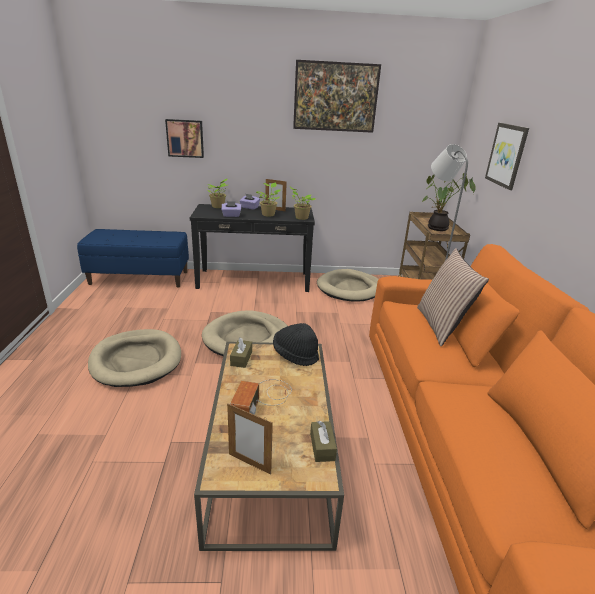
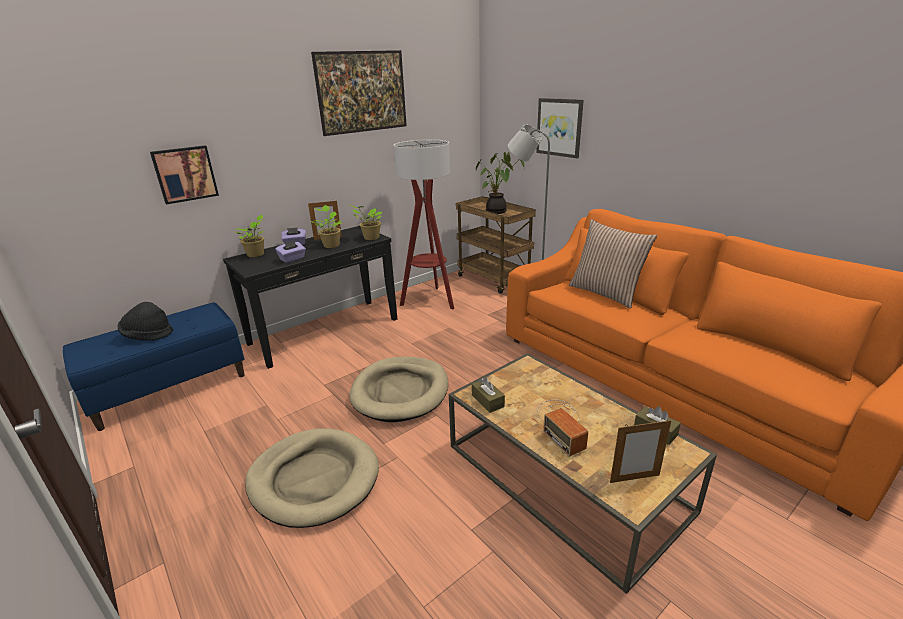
camera: 35 degrees left, 0 degrees up
(295, 355) = (524, 373): black hat -> black hat (148, 335)
(350, 288) = (430, 300): beige dog bed -> floor lamp

